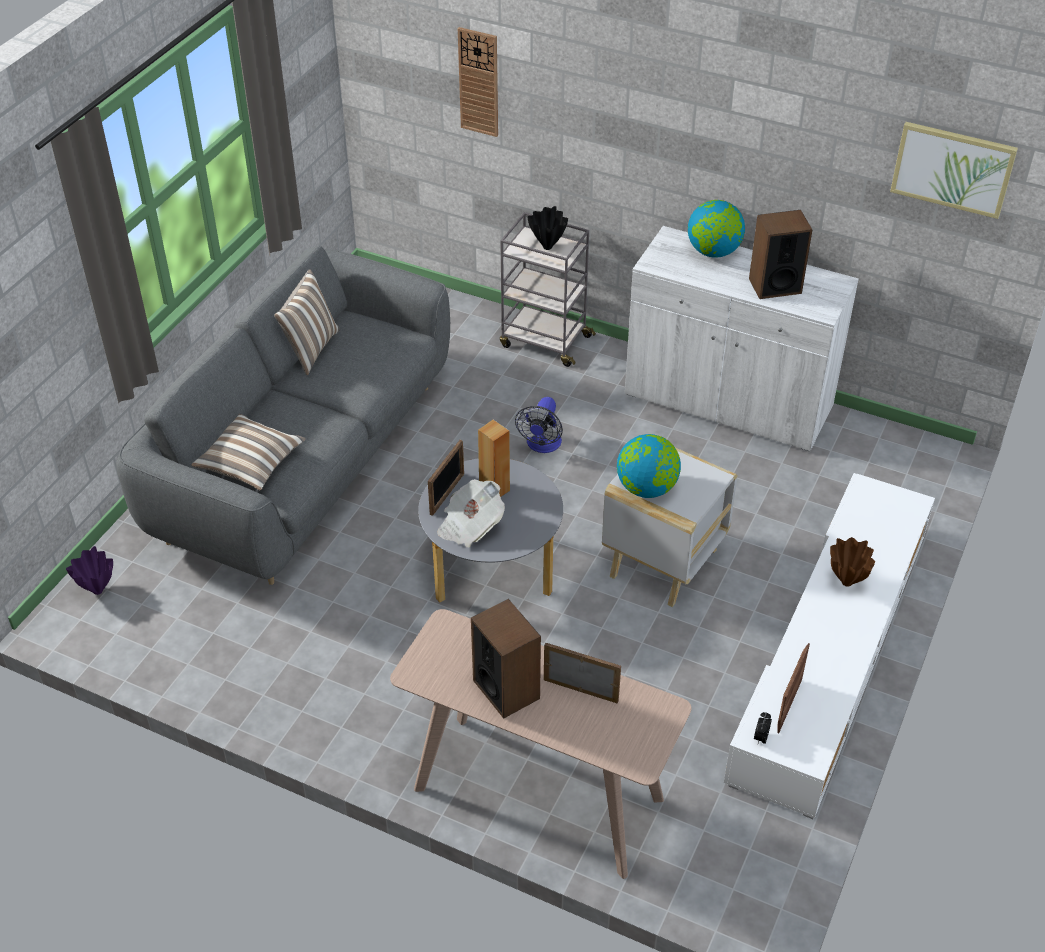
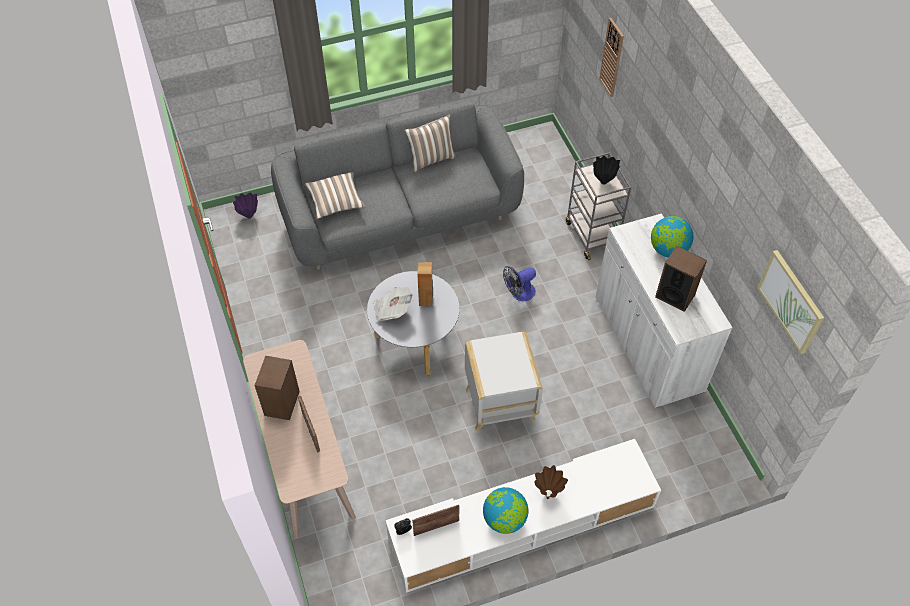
camera: 45 degrees right, 10 degrees up
(447, 494) = (402, 285): picture frame -> none
(647, 488) = (484, 358): globe -> globe (504, 519)

